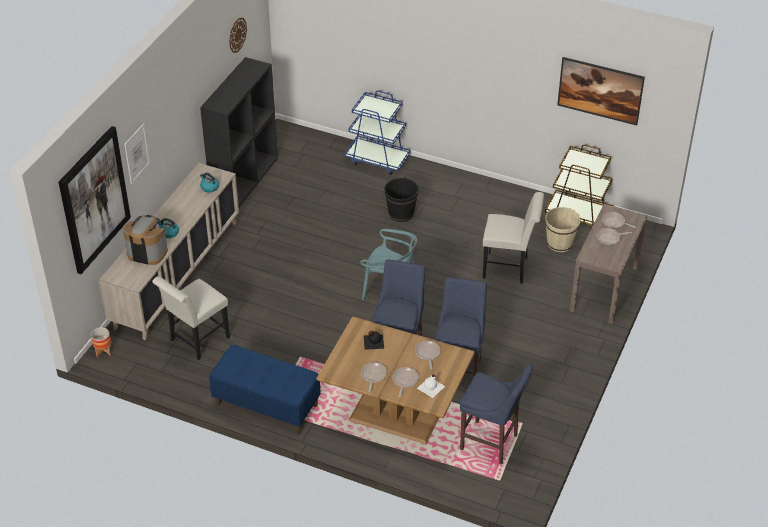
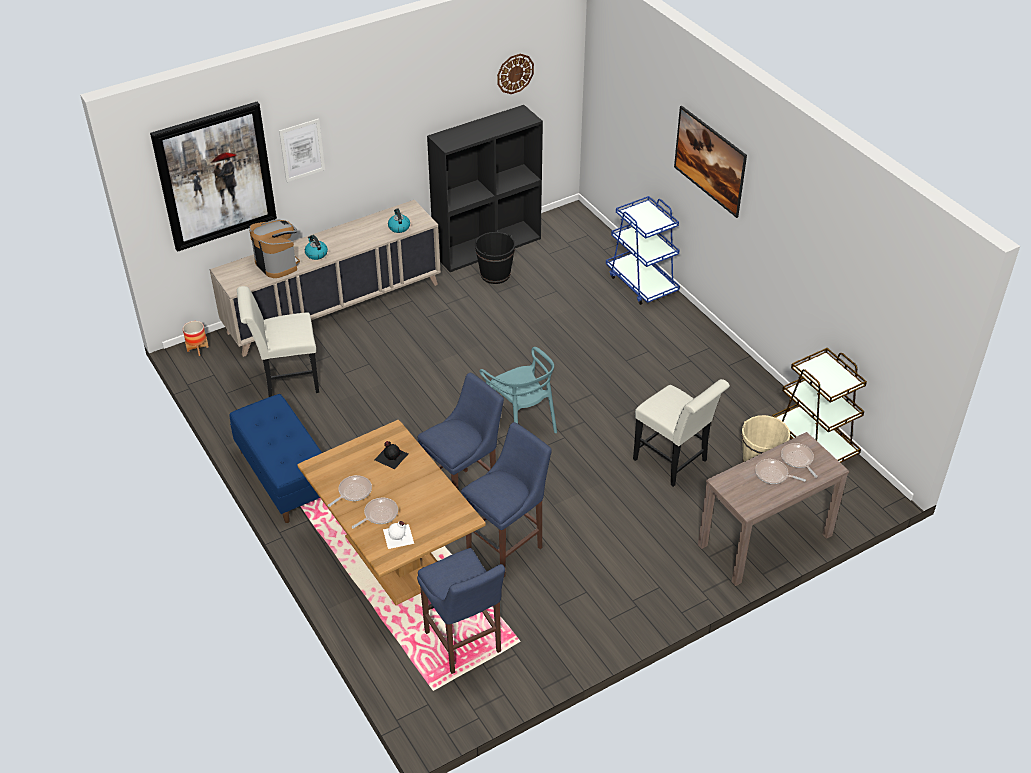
camera: 35 degrees right, 0 degrees up
(401, 213) = (611, 349): black bucket -> black bucket (495, 274)
(427, 353) = (432, 498): frying pan -> none
(598, 102) = (866, 302): picture -> picture (708, 176)

